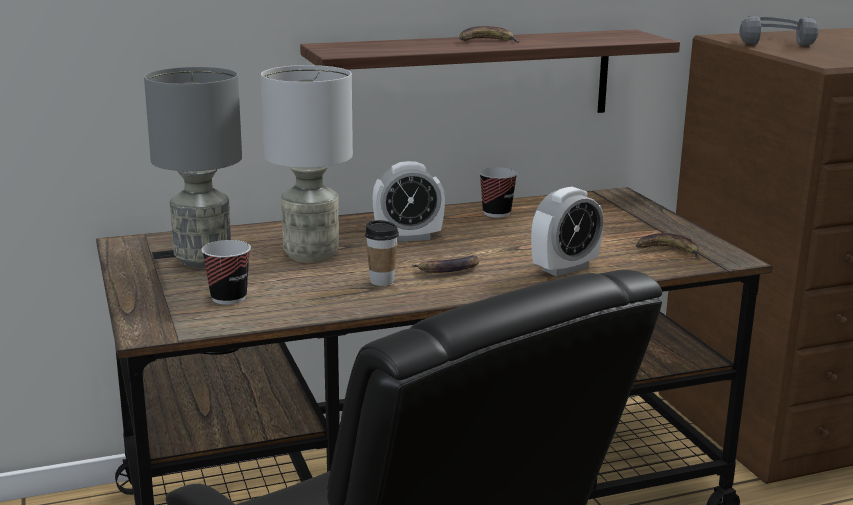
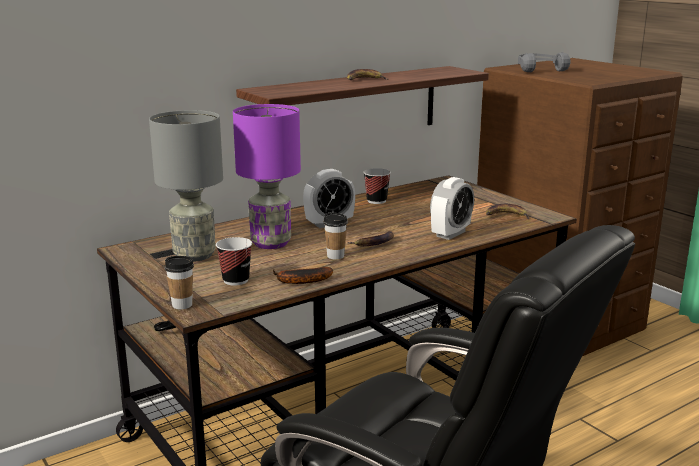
camera: 15 degrees left, 0 degrees up
(138, 321) = (182, 305): none -> cup
(309, 309) = (300, 281): none -> banana
(311, 254) = (270, 243): grey table lamp -> purple table lamp

